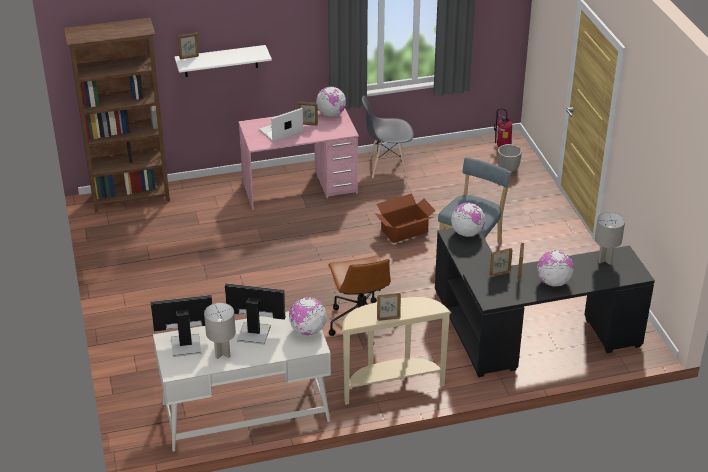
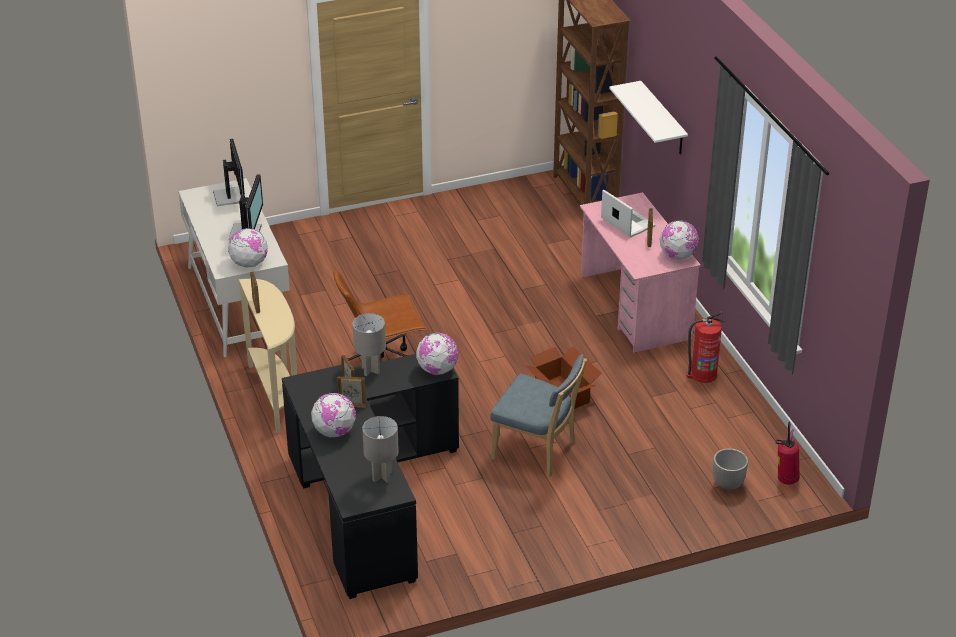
camera: 85 degrees right, 0 degrees up
(189, 57) = (640, 89): picture frame -> none
(223, 353) = (216, 218): grey table lamp -> grey table lamp (371, 370)
(387, 166) = (702, 374): grey chair -> fire extinguisher

